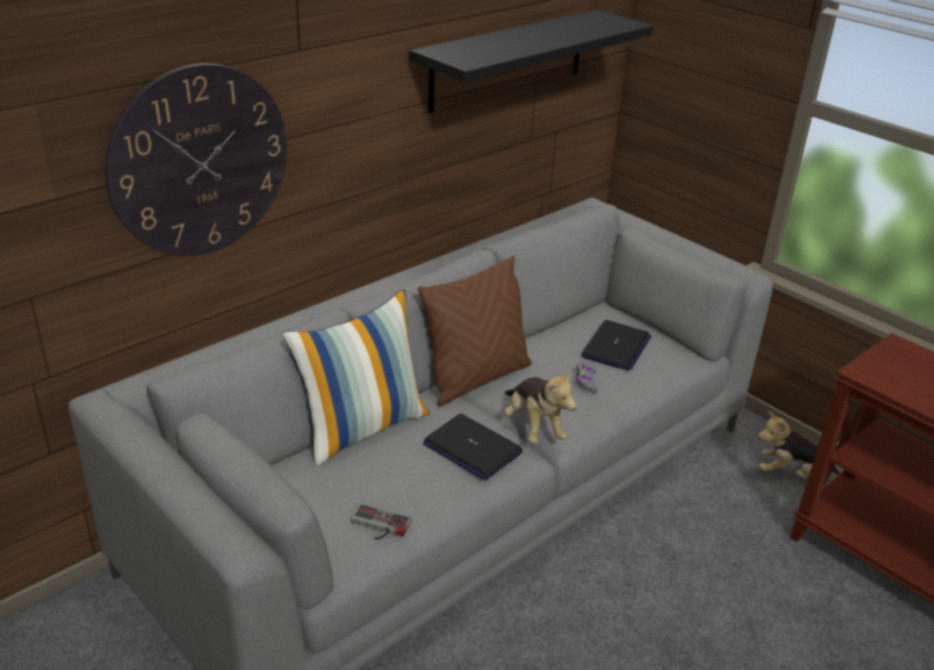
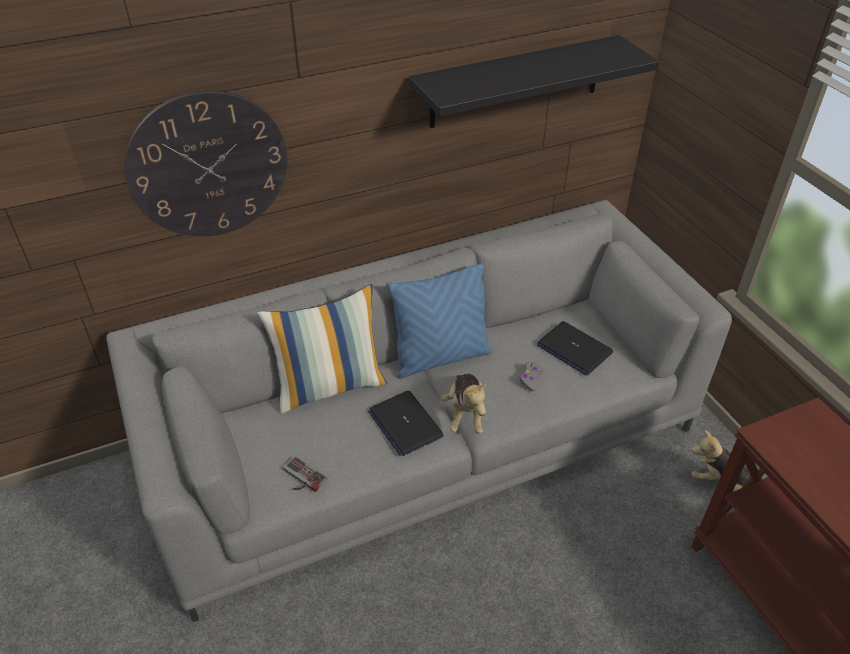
camera: 20 degrees right, 10 degrees up
(476, 378) = (441, 357): brown pillow -> blue pillow
(616, 347) = (574, 349): laptop -> laptop turned 90 degrees clockwise

